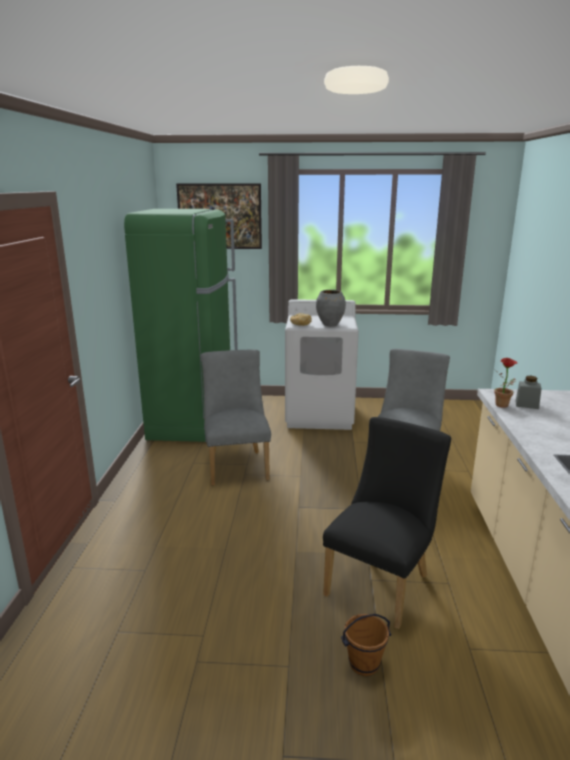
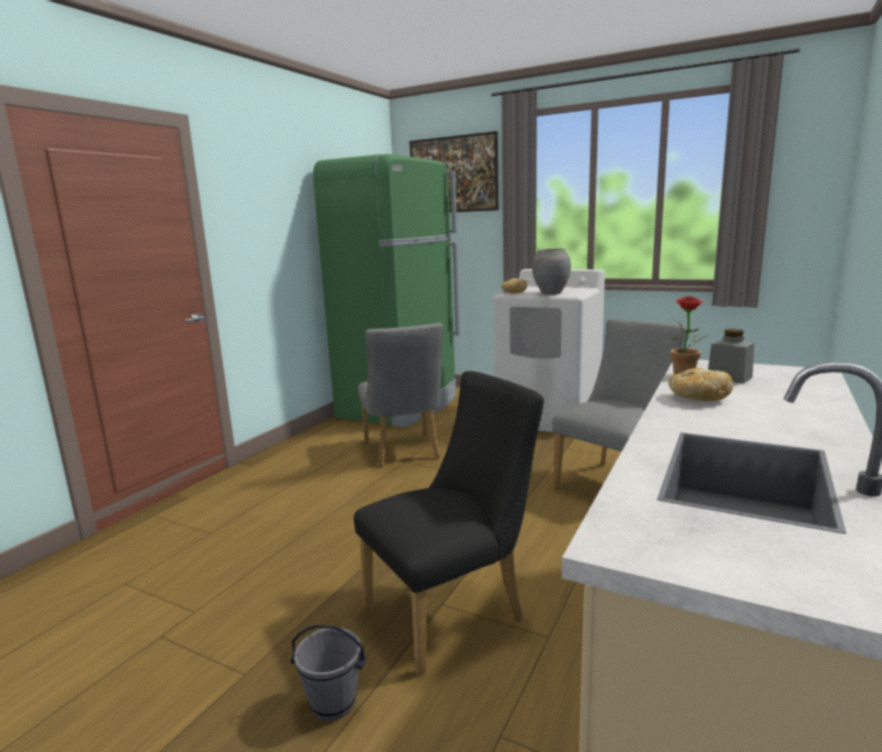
camera: 25 degrees right, 5 degrees down
(237, 465) = (404, 452): grey chair -> grey chair turned 150 degrees clockwise
(364, 664) = (333, 704): brown bucket -> grey bucket
(531, 425) = (697, 399): none -> bread

